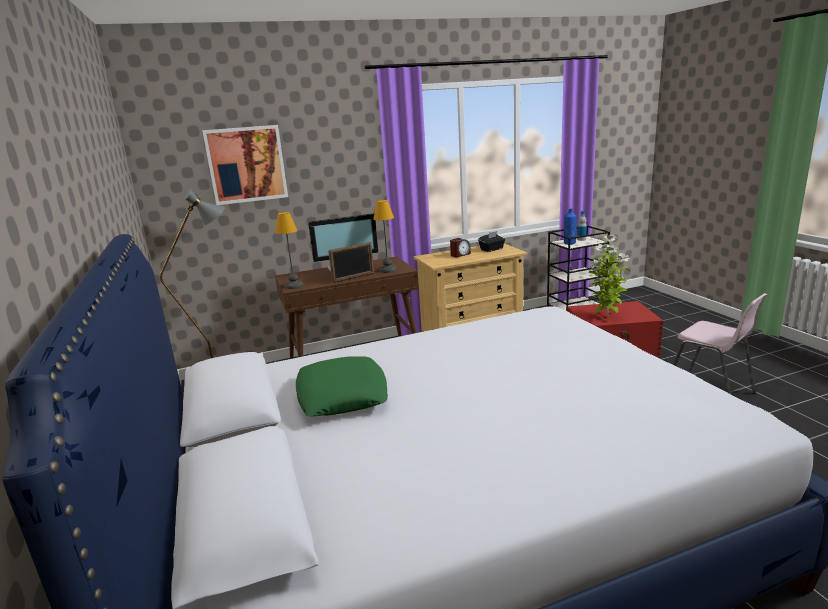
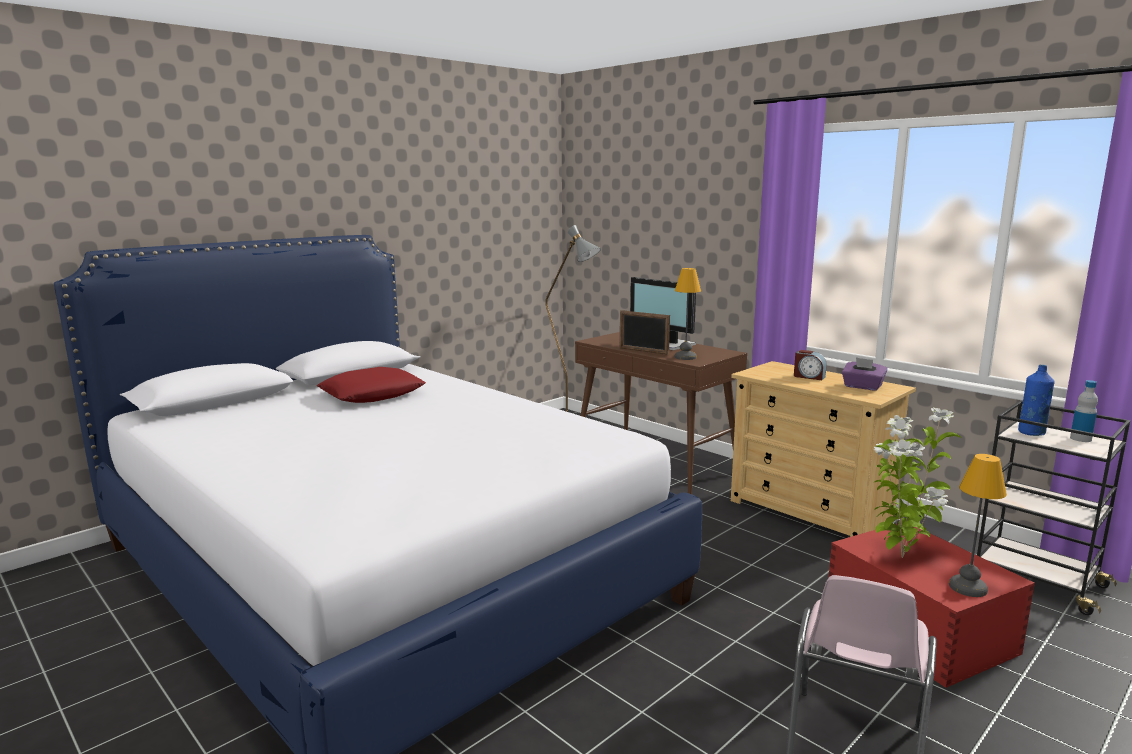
camera: 65 degrees right, 5 degrees down
(246, 164) = (638, 209): picture -> none
(294, 286) = (598, 340): table lamp -> table lamp (968, 588)
(341, 394) = (372, 394): green pillow -> red pillow
(492, 249) = (862, 387): black tissue box -> purple tissue box

